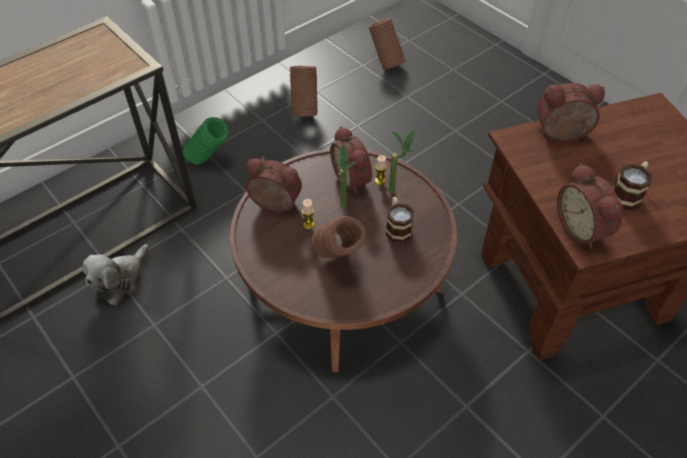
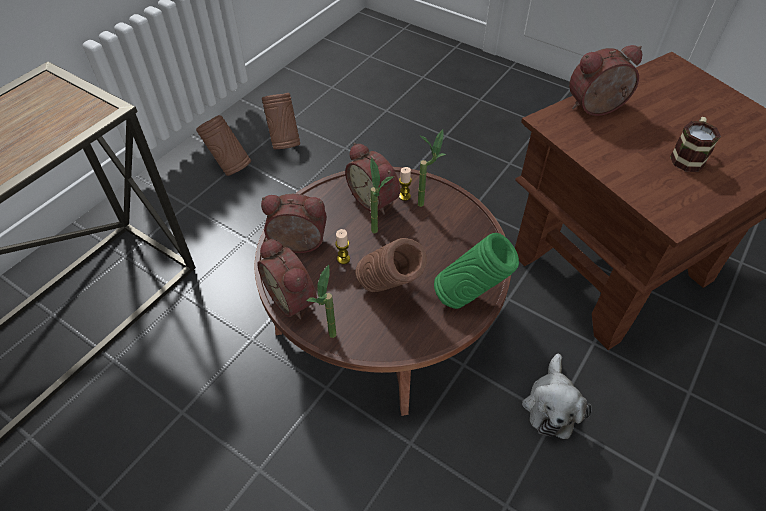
camera: 15 degrees left, 0 degrees up
(121, 280) = (128, 368): plush toy -> plush toy (551, 405)
(209, 161) = (196, 214): green vase -> green vase (470, 297)
(275, 291) = (331, 341): none -> potted plant
(385, 63) = (353, 82): brown vase -> brown vase (229, 167)
(397, 228) = (440, 242): mug -> none
(583, 228) = (661, 199): alarm clock -> alarm clock (294, 298)

